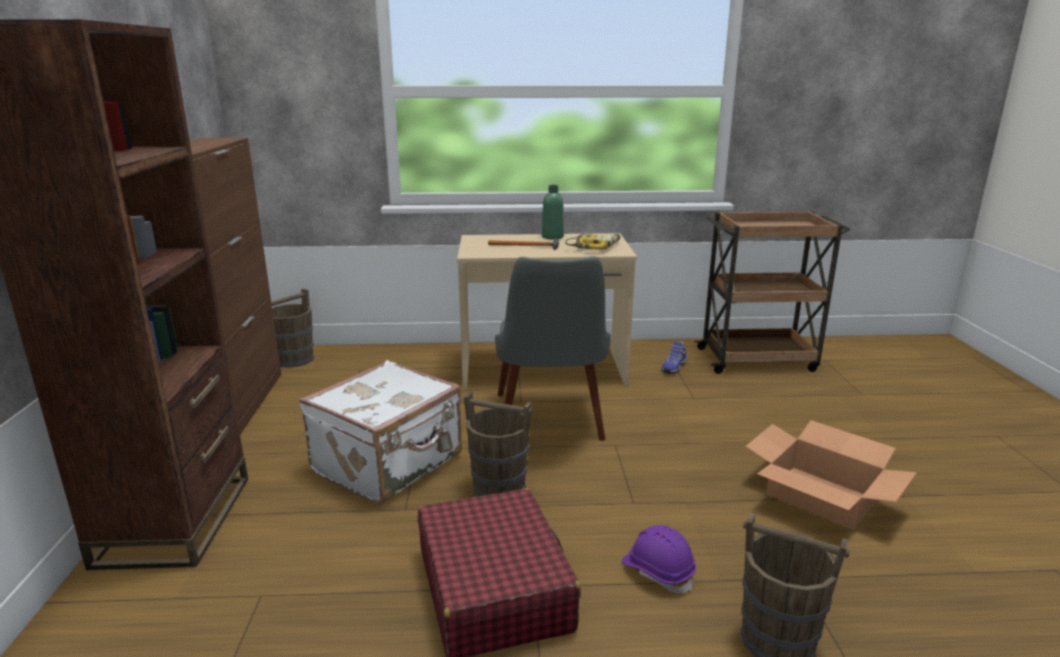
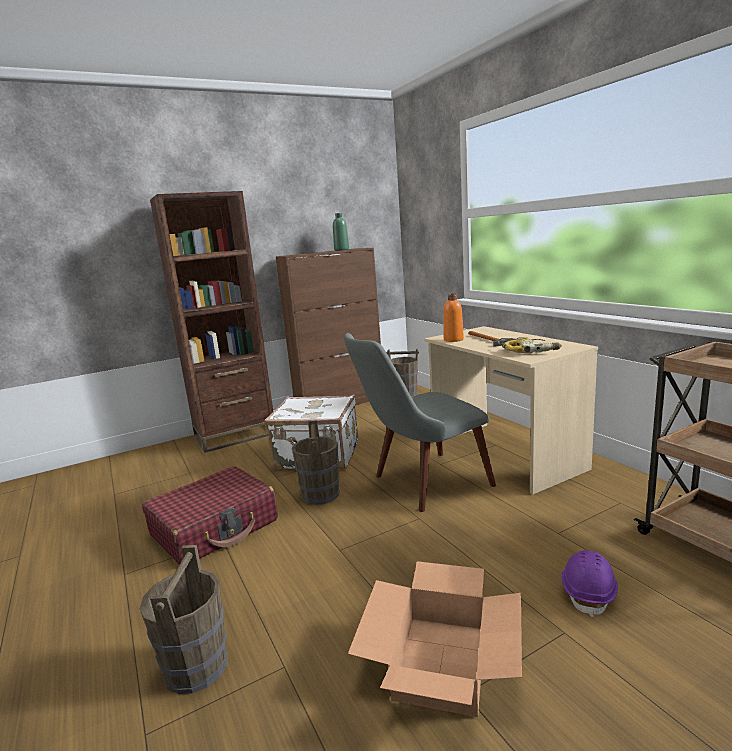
camera: 65 degrees right, 5 degrees down
(495, 253) = (453, 340): none -> orange bottle
(552, 237) = (530, 338): green bottle -> green bottle (341, 250)
(658, 571) = (258, 584): purple hard hat -> purple hard hat (588, 592)
(673, 367) = (609, 505): shoe -> none

